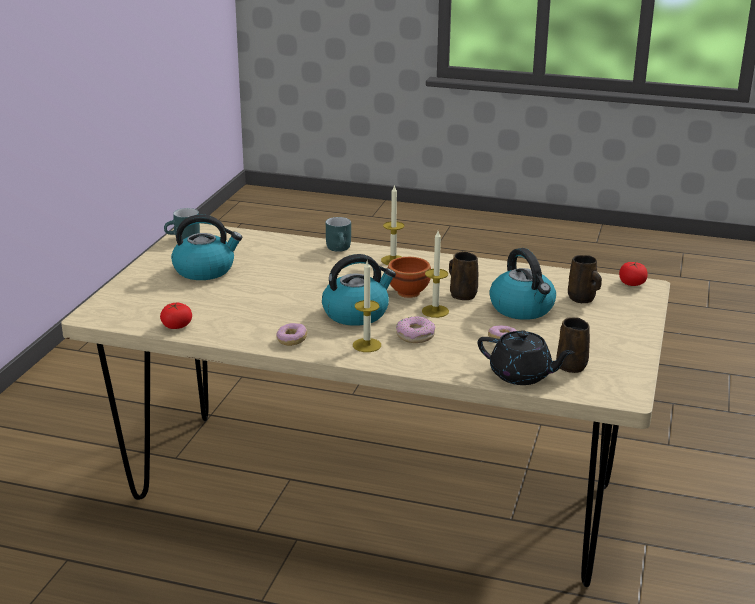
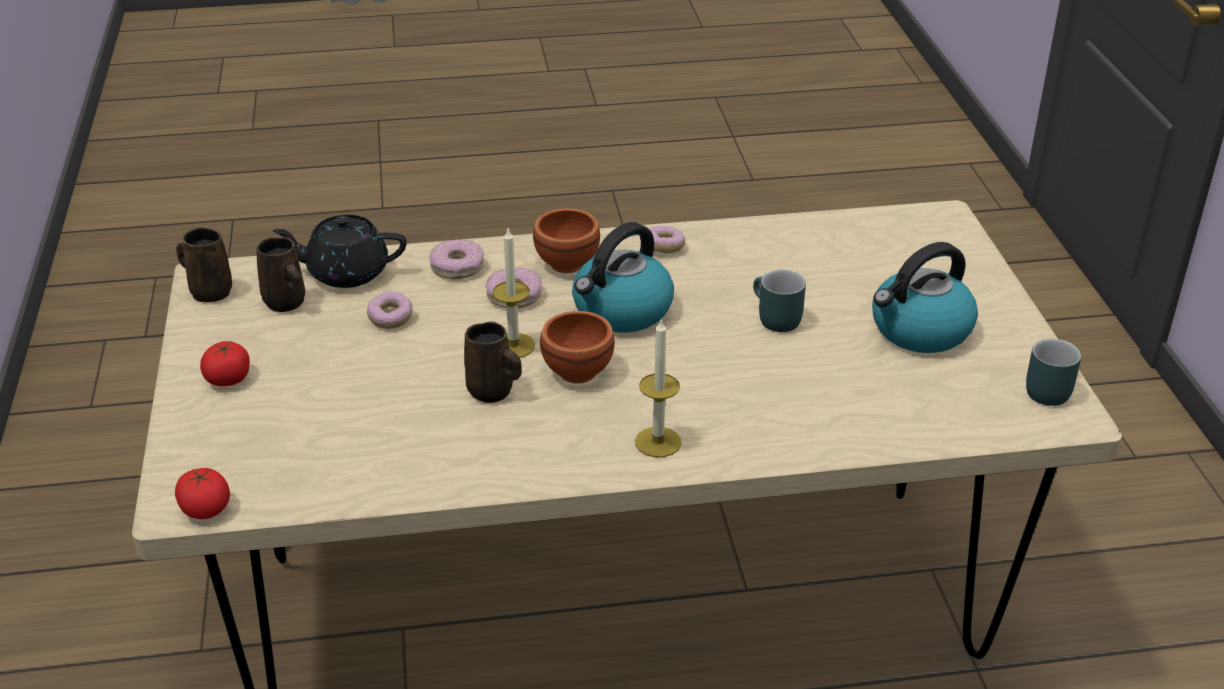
camera: 155 degrees right, 10 degrees up
(176, 326) = (824, 230): tomato -> tomato (228, 378)
(341, 249) = (771, 445): turquoise mug -> turquoise mug (772, 319)
(366, 345) = (566, 265): candle -> brown bowl
(441, 361) = (457, 267): none -> donut
(523, 308) = (383, 388): kettle -> none
(582, 299) = (291, 438): brown mug -> brown mug (209, 291)

